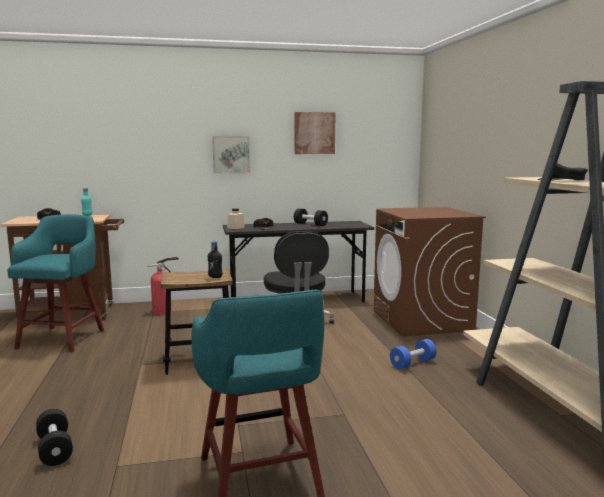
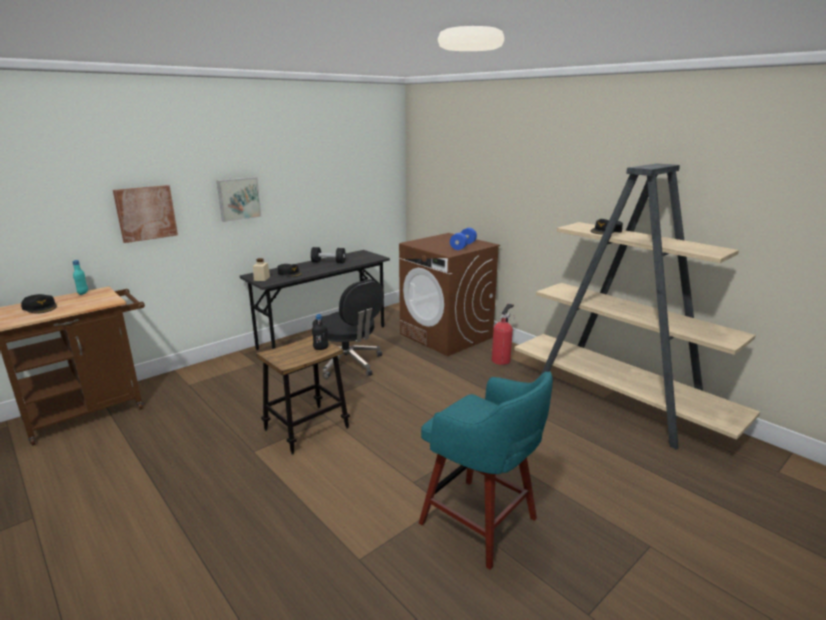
camera: 30 degrees left, 10 degrees up
(55, 449) = (281, 569): black dumbbell -> none
(63, 338) = (121, 446): turquoise stool -> none
(164, 311) = (201, 381): fire extinguisher -> fire extinguisher (501, 359)
(314, 133) = (317, 168): picture -> picture (146, 213)
(412, 363) = (480, 381): blue dumbbell -> blue dumbbell (463, 246)

